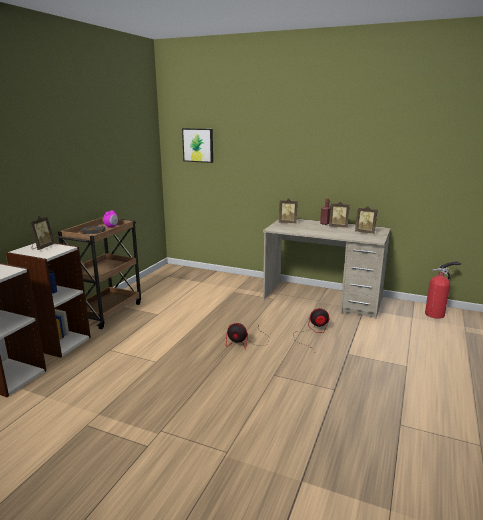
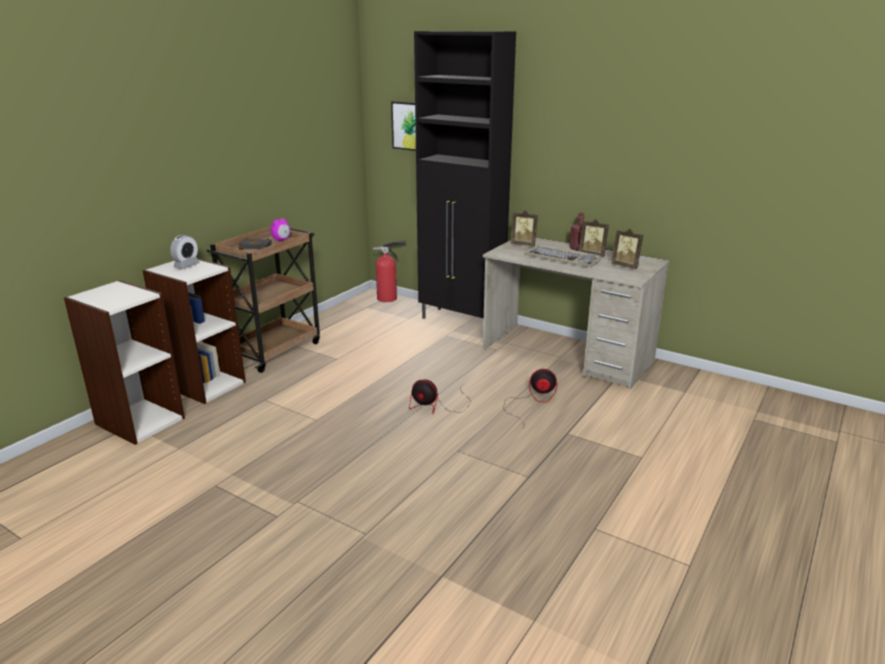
camera: 10 degrees right, 5 degrees up
(42, 247) = (186, 266): picture frame -> alarm clock
(240, 281) = (461, 321): none -> black cabinet
(320, 230) = (563, 259): none -> keyboard
(436, 314) = (724, 390): fire extinguisher -> fire extinguisher (389, 298)

